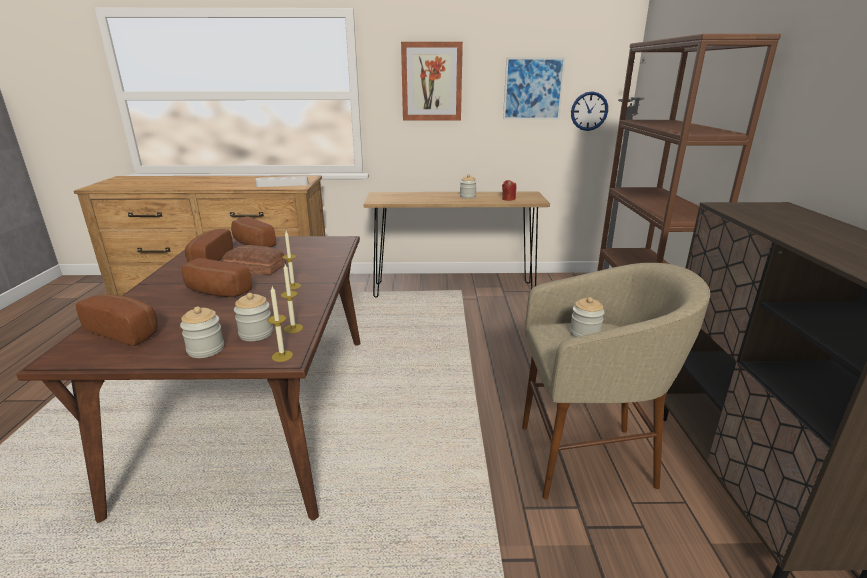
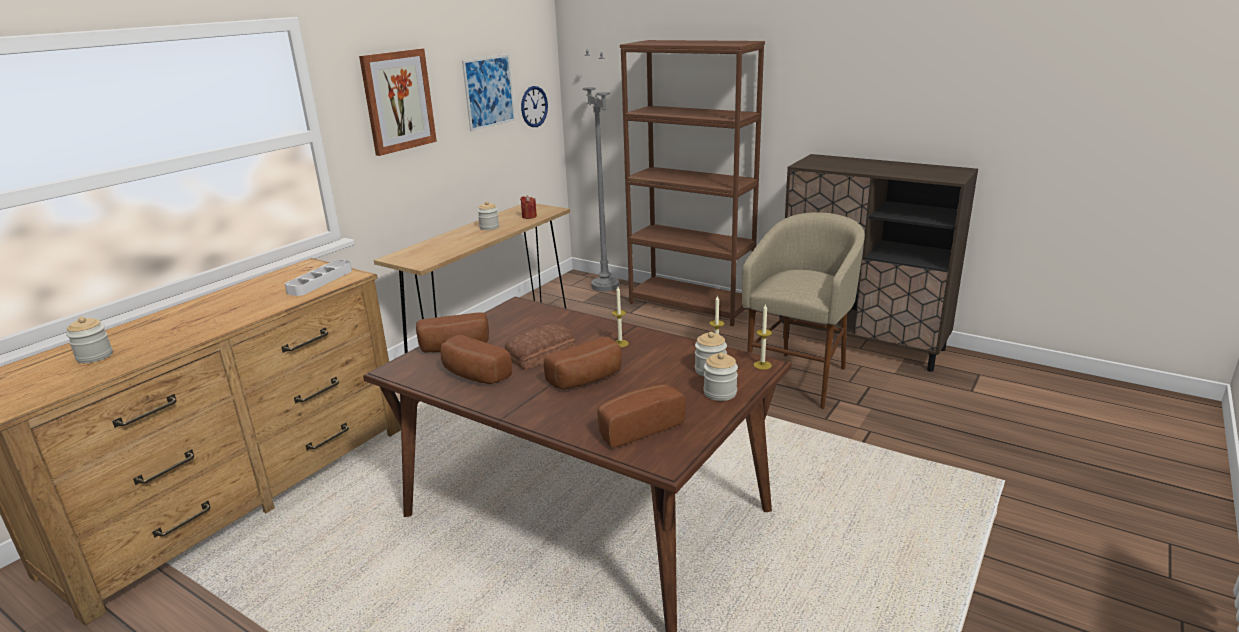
camera: 55 degrees left, 0 degrees up
(584, 334) = (796, 280): jar -> jar (95, 356)

